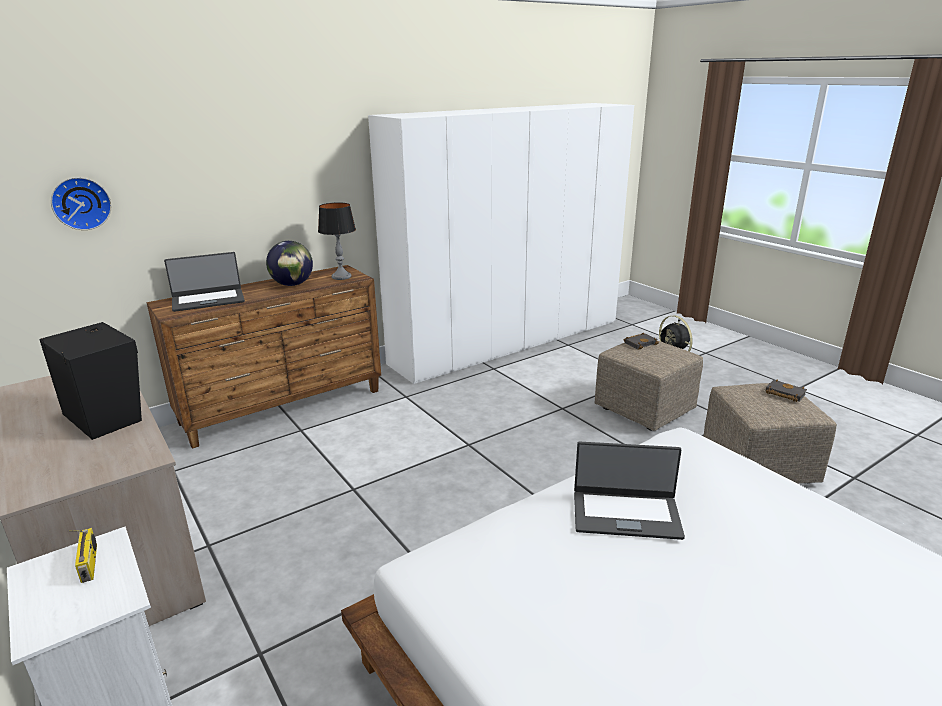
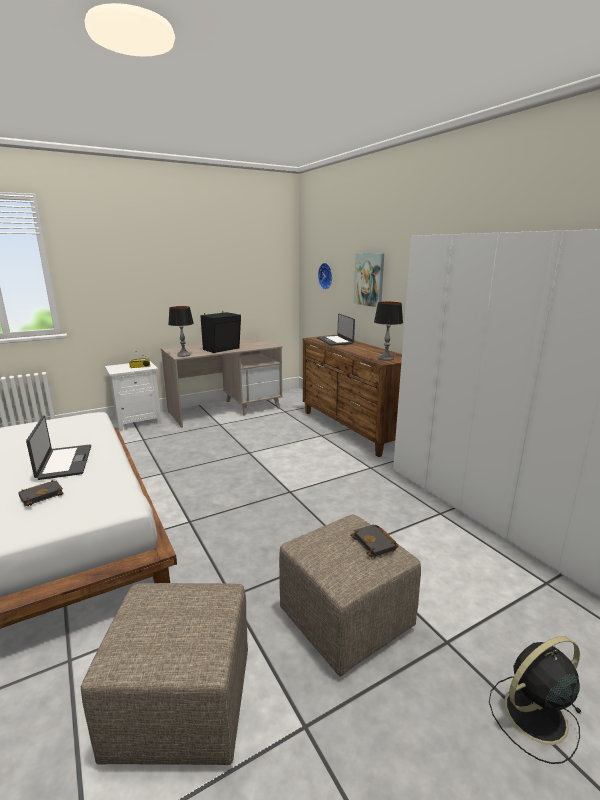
camera: 95 degrees right, 5 degrees down
(139, 455) = (183, 355): none -> table lamp
(221, 187) = (369, 279): none -> picture
(292, 284) = (365, 351): globe -> none
(626, 514) = (64, 462): laptop -> laptop turned 150 degrees clockwise
(783, 394) = (178, 644): black book -> black book (42, 495)

